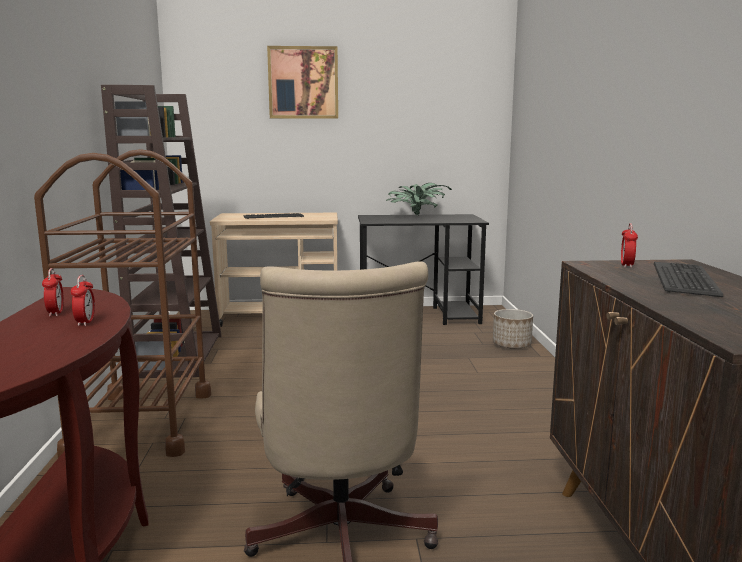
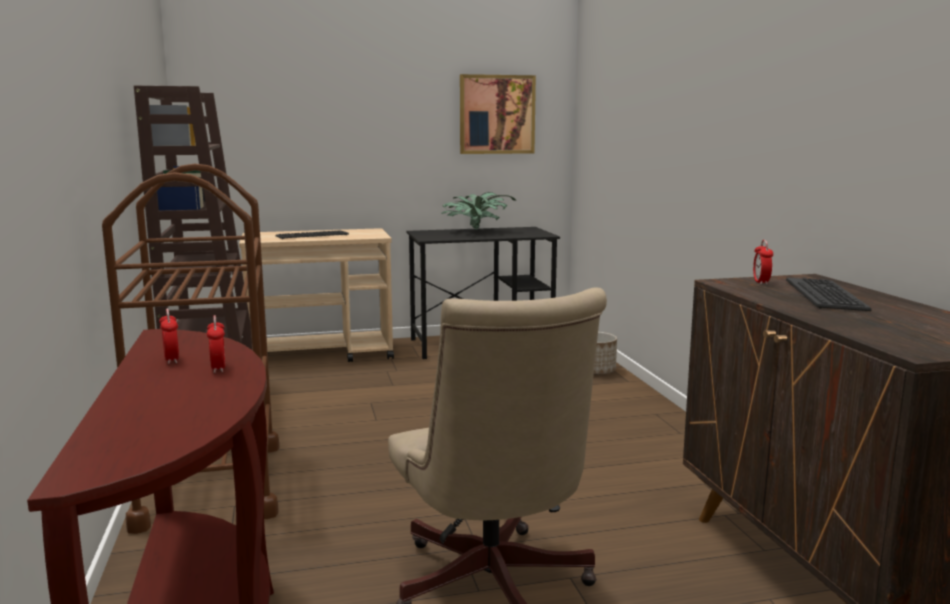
camera: 10 degrees left, 0 degrees up
(303, 83) = (340, 77): picture -> picture (497, 114)

